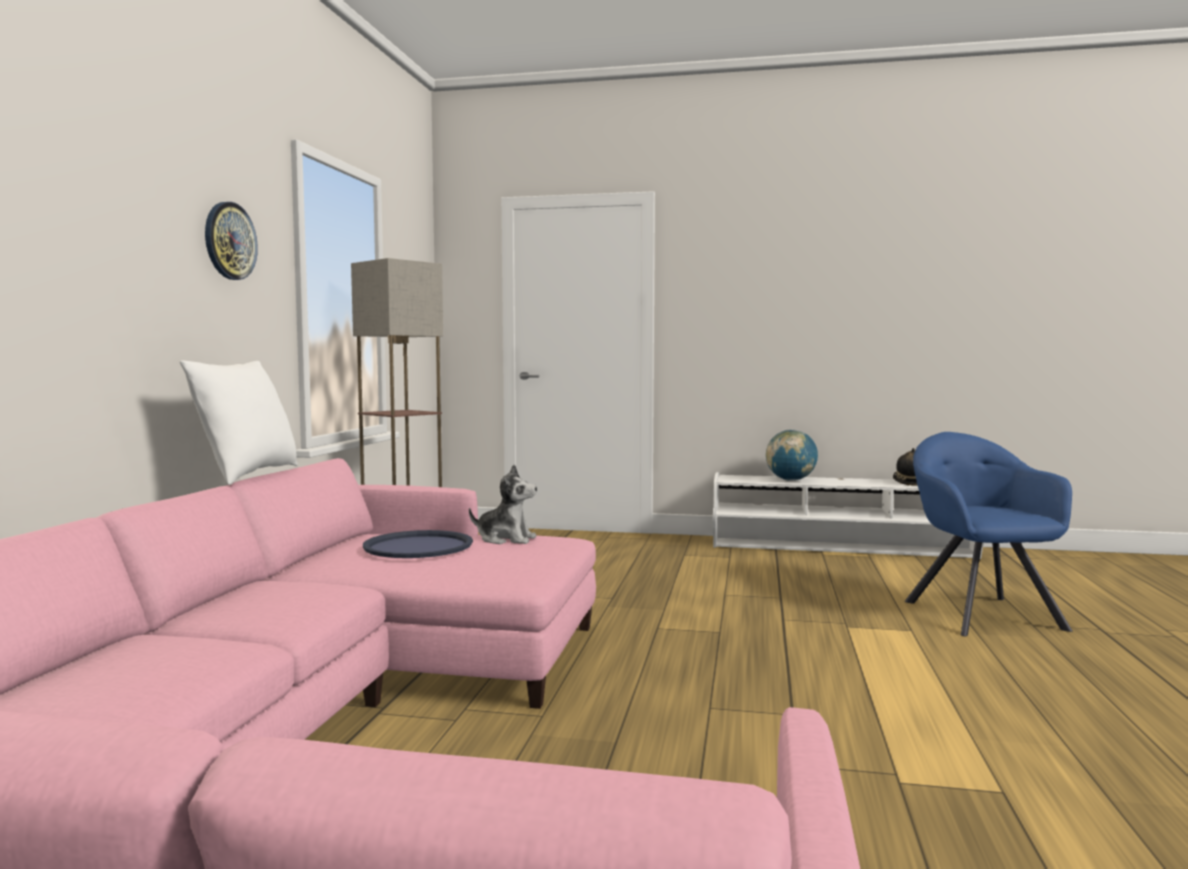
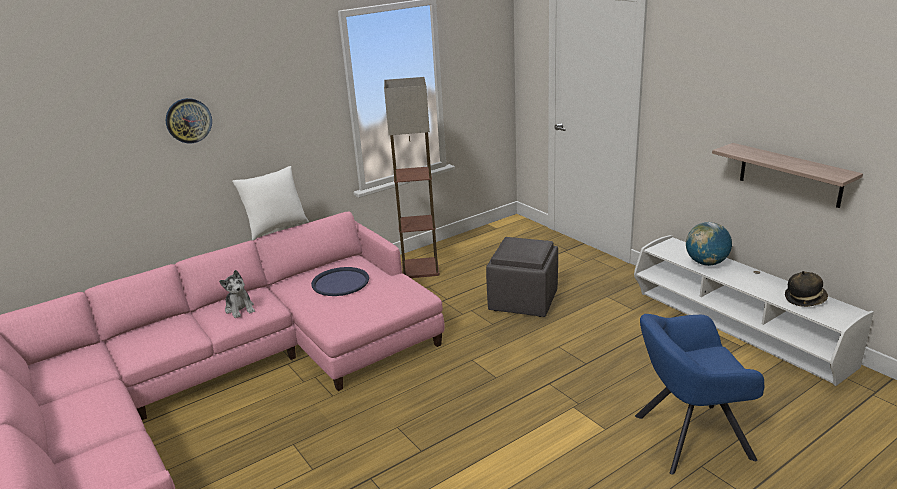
camera: 45 degrees right, 20 degrees up
(229, 241) = (286, 93): wall clock -> wall clock (188, 120)
(506, 539) = (391, 287): plush toy -> plush toy (240, 309)
(604, 575) = (522, 300): none -> grey ottoman
(856, 362) = (790, 175): none -> shelf
(979, 613) = (688, 437): blue armchair -> blue armchair turned 135 degrees counterclockwise

